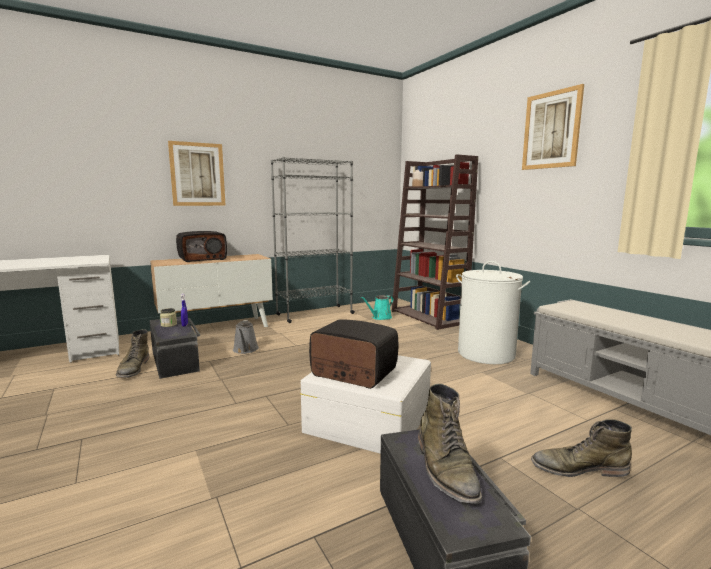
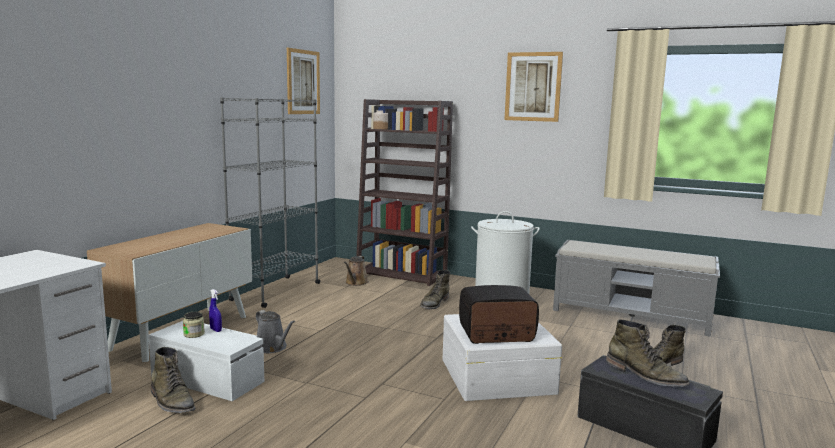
camera: 35 degrees left, 0 degrees up
(175, 360) = (208, 378): black storage box -> white storage box
(197, 174) = (140, 120): picture -> picture (303, 82)
(202, 259) = (161, 239): radio -> none
(380, 317) = (356, 283): turquoise watering can -> brown watering can
(417, 344) = (434, 303): none -> green boot

